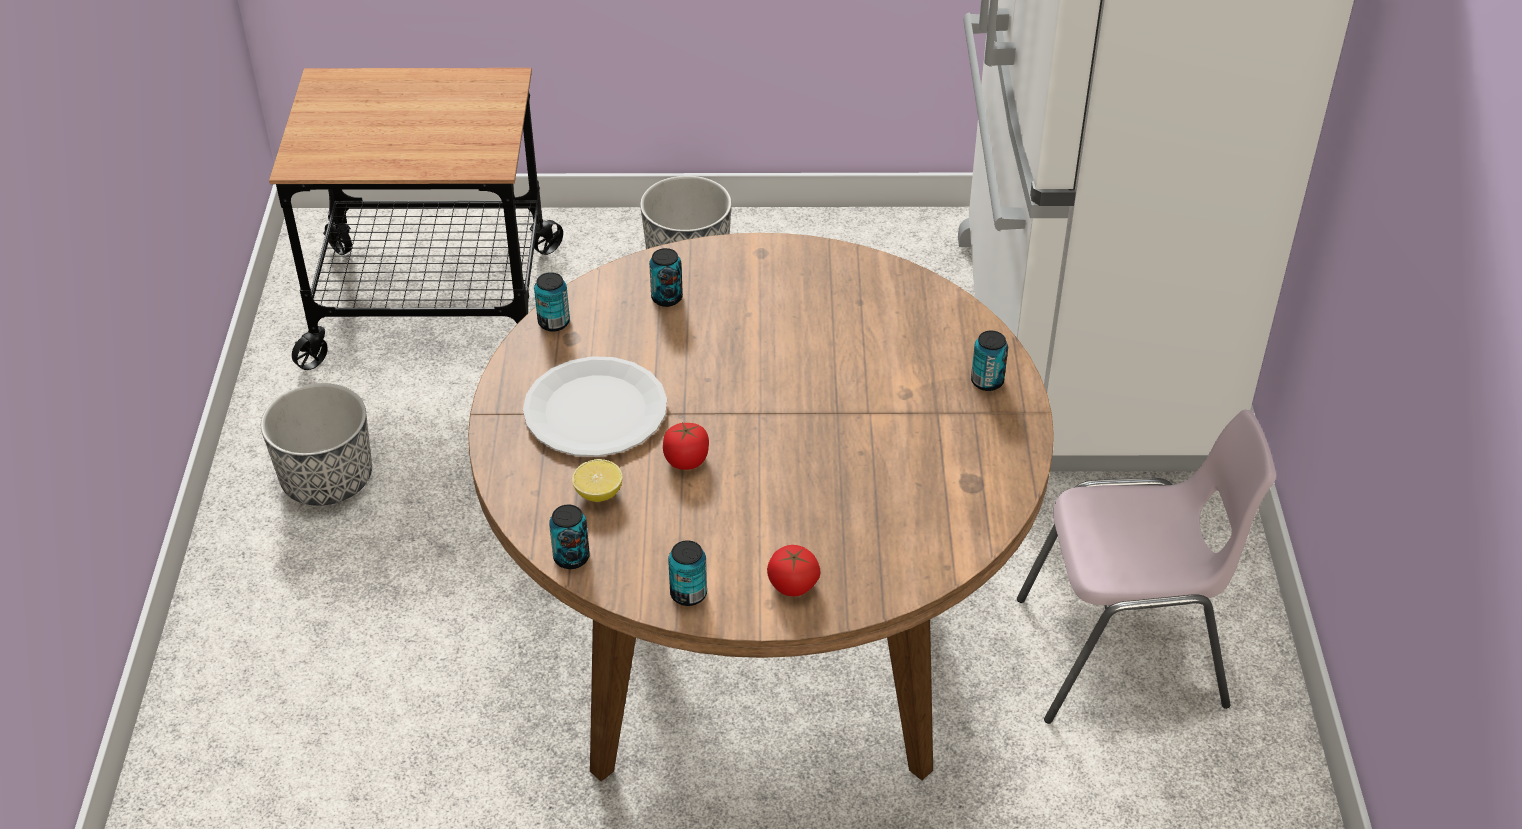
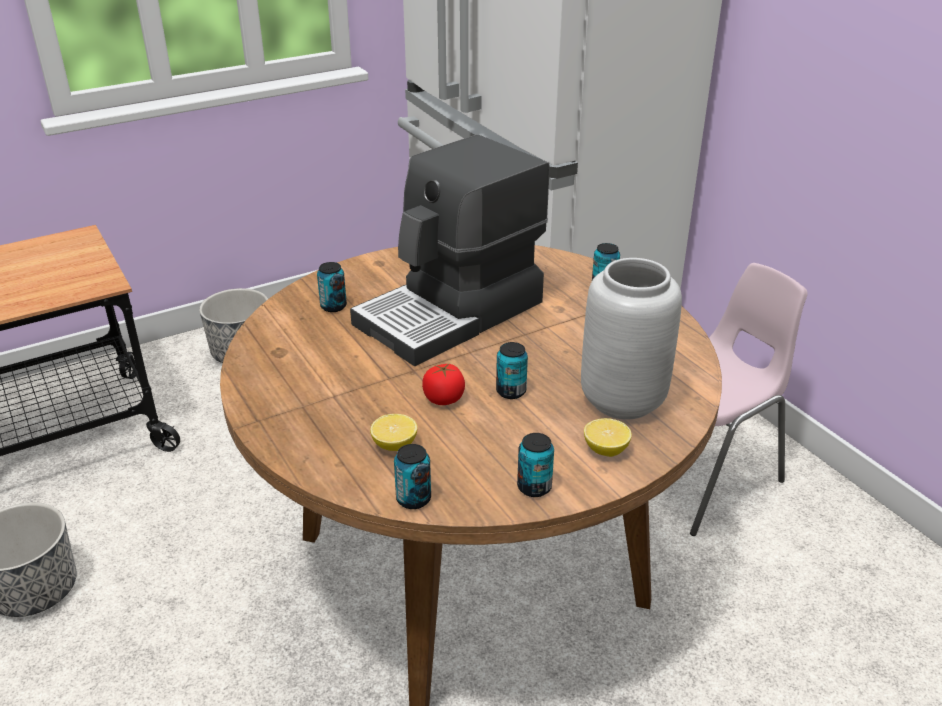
camera: 30 degrees left, 10 degrees down
(554, 322) = (255, 347): can -> can (511, 391)
(595, 411) = (341, 391): white plate -> none
(782, 355) = (452, 314): none -> coffee machine
(792, 585) = (605, 450): tomato -> lemon
(863, 539) = (624, 402): none -> grey vase

